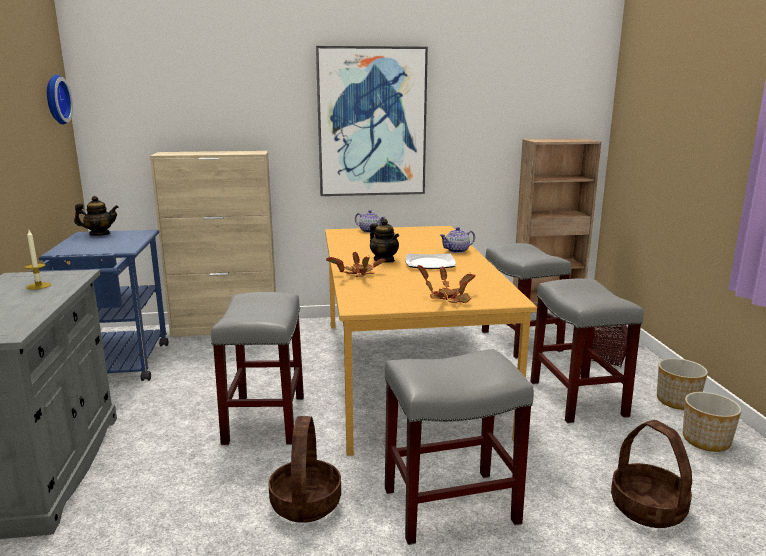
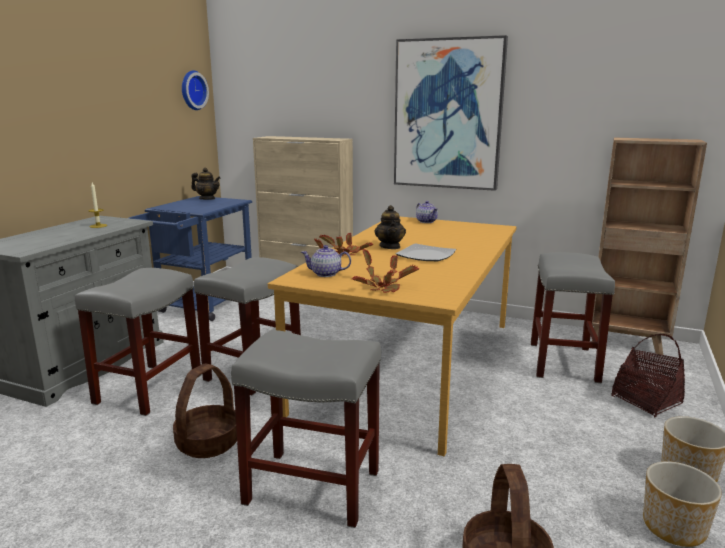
camera: 30 degrees right, 0 degrees up
(457, 251) = (475, 248): teapot -> teapot (326, 274)
(578, 399) = (560, 434): grey stool -> grey stool (149, 389)

